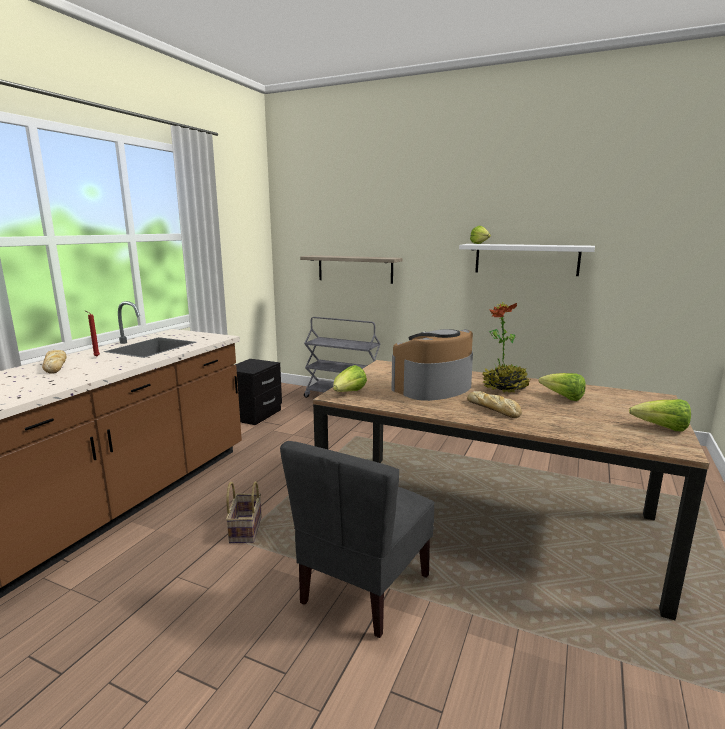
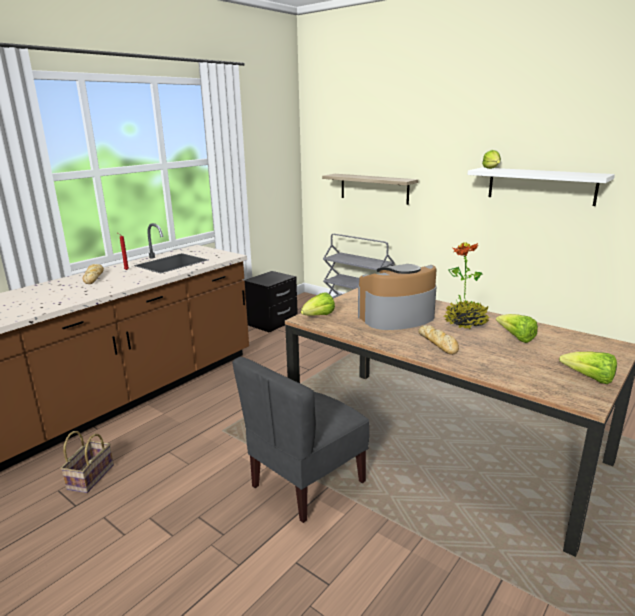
camera: 15 degrees right, 5 degrees up
(245, 529) = (230, 422): basket -> basket (90, 476)

